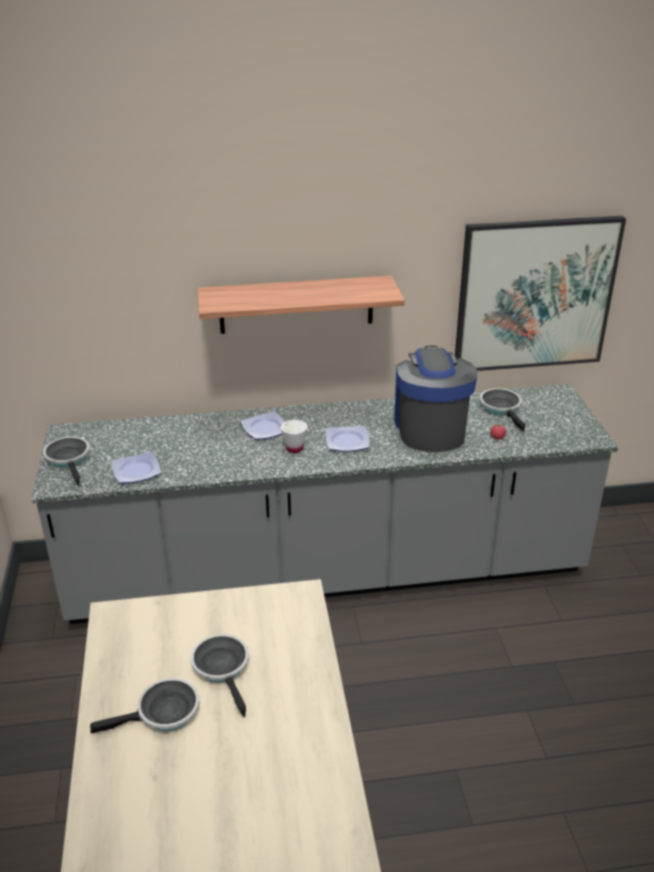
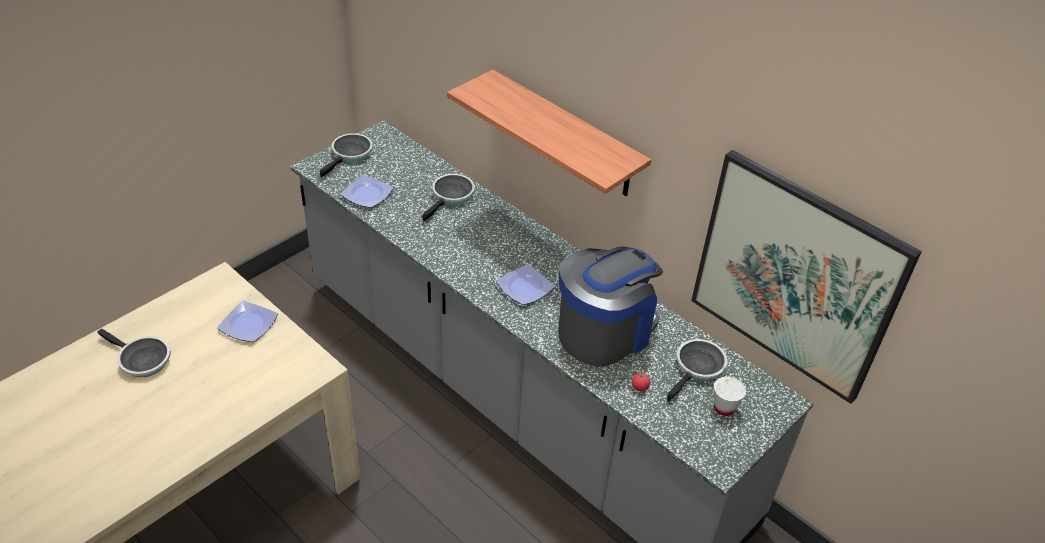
camera: 50 degrees right, 10 degrees up
(223, 668) = (205, 366): frying pan -> frying pan (451, 196)
(266, 429) = (493, 231): plate -> plate (248, 325)
(294, 448) = (482, 261): white cup -> white cup (724, 408)

